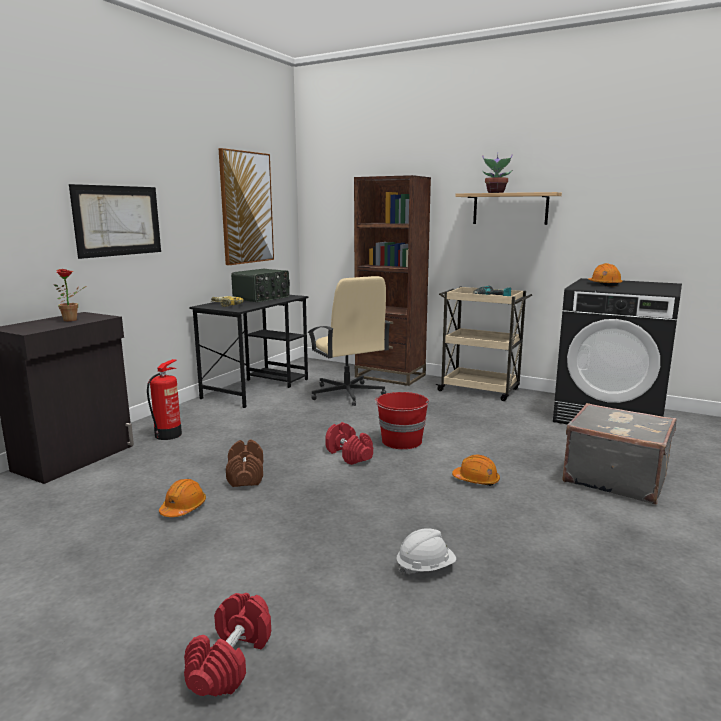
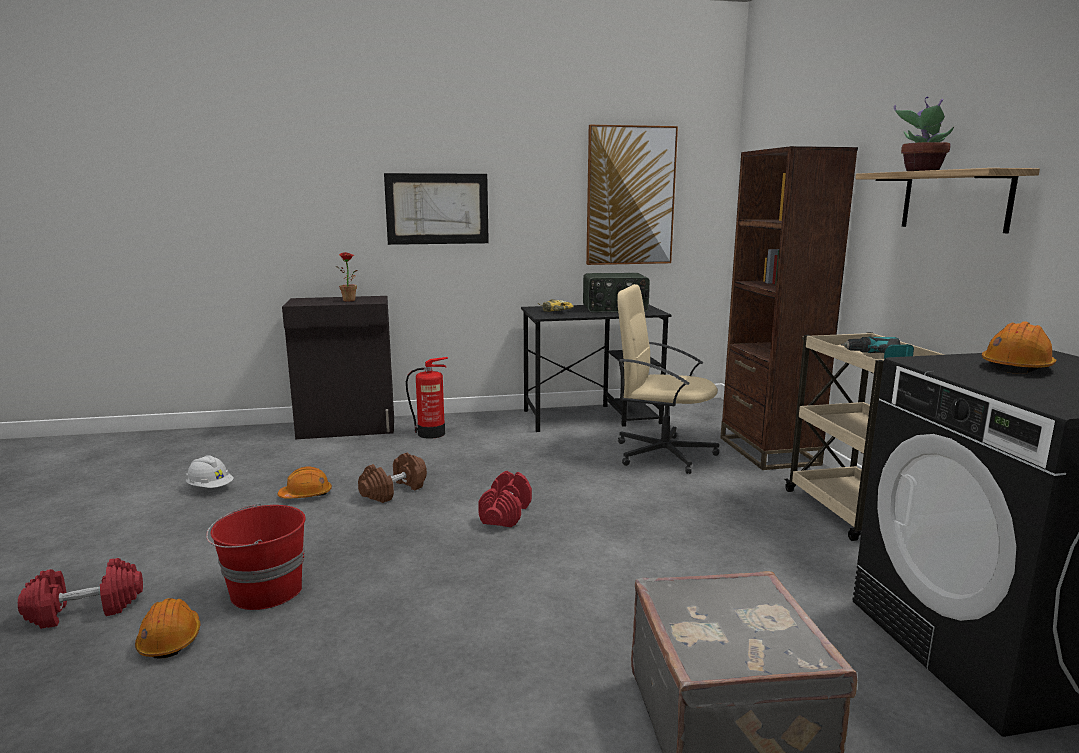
camera: 50 degrees right, 0 degrees up
(347, 394) = (662, 454): beige office chair -> beige office chair turned 90 degrees clockwise
(401, 441) = (585, 526): red bucket -> red bucket (264, 591)
(425, 567) = (297, 646): white hard hat -> white hard hat (210, 488)
(476, 480) = (548, 606): orange hard hat -> orange hard hat (170, 640)

